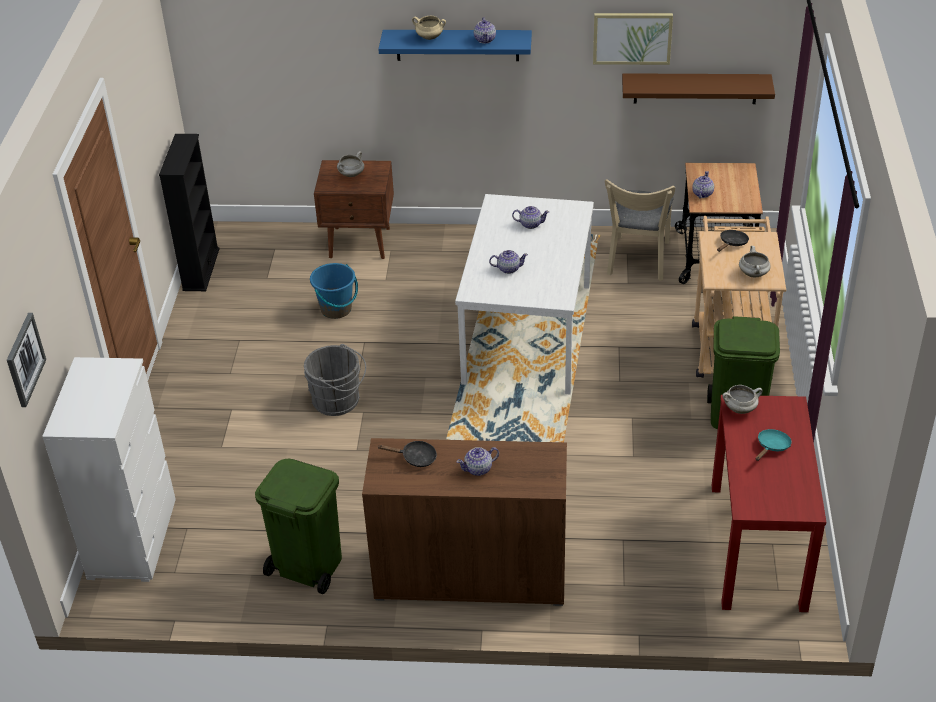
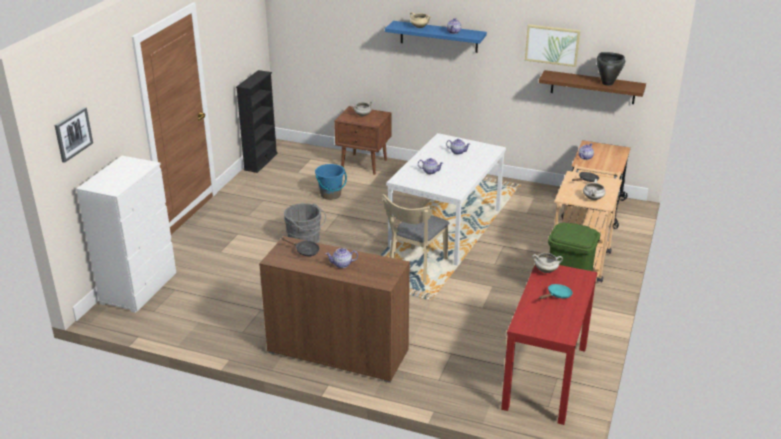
camera: 15 degrees right, 10 degrees down
(307, 565) = (236, 324): green trash can -> none
(638, 262) = (539, 203): beige chair -> beige chair (415, 267)
(720, 84) = (607, 83): none -> black cooking pot

